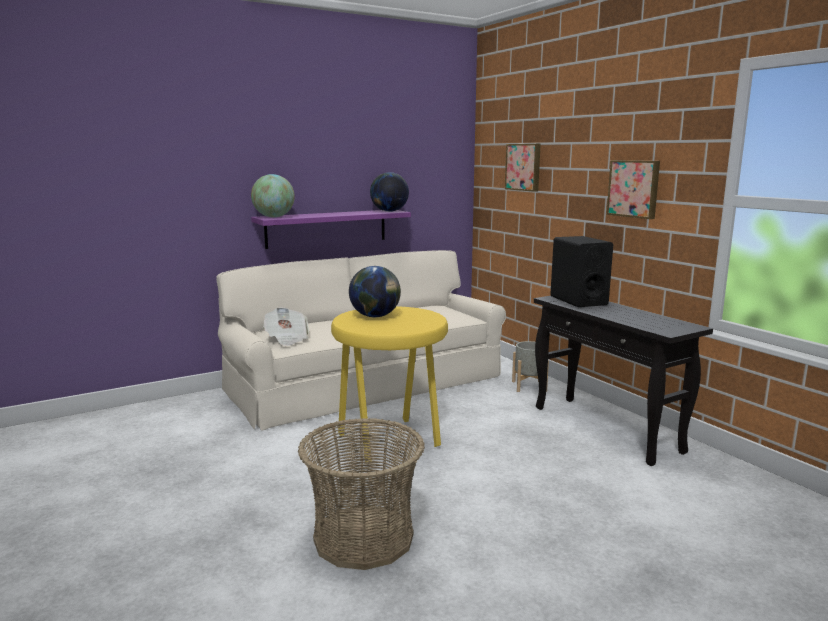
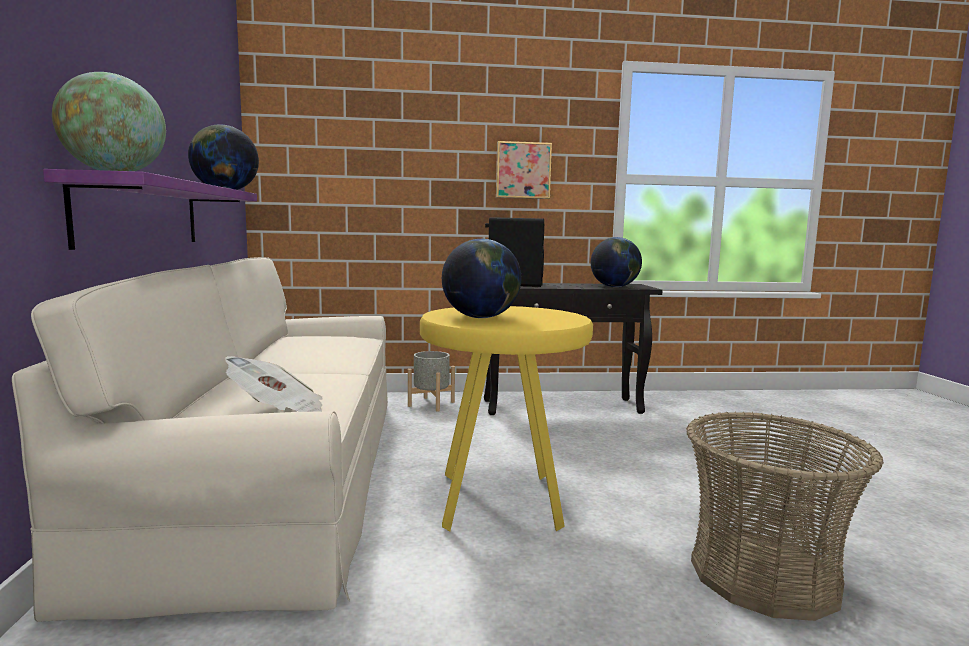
camera: 65 degrees left, 5 degrees down
(524, 167) = (354, 147): picture -> none
(645, 323) = (614, 287): none -> globe

